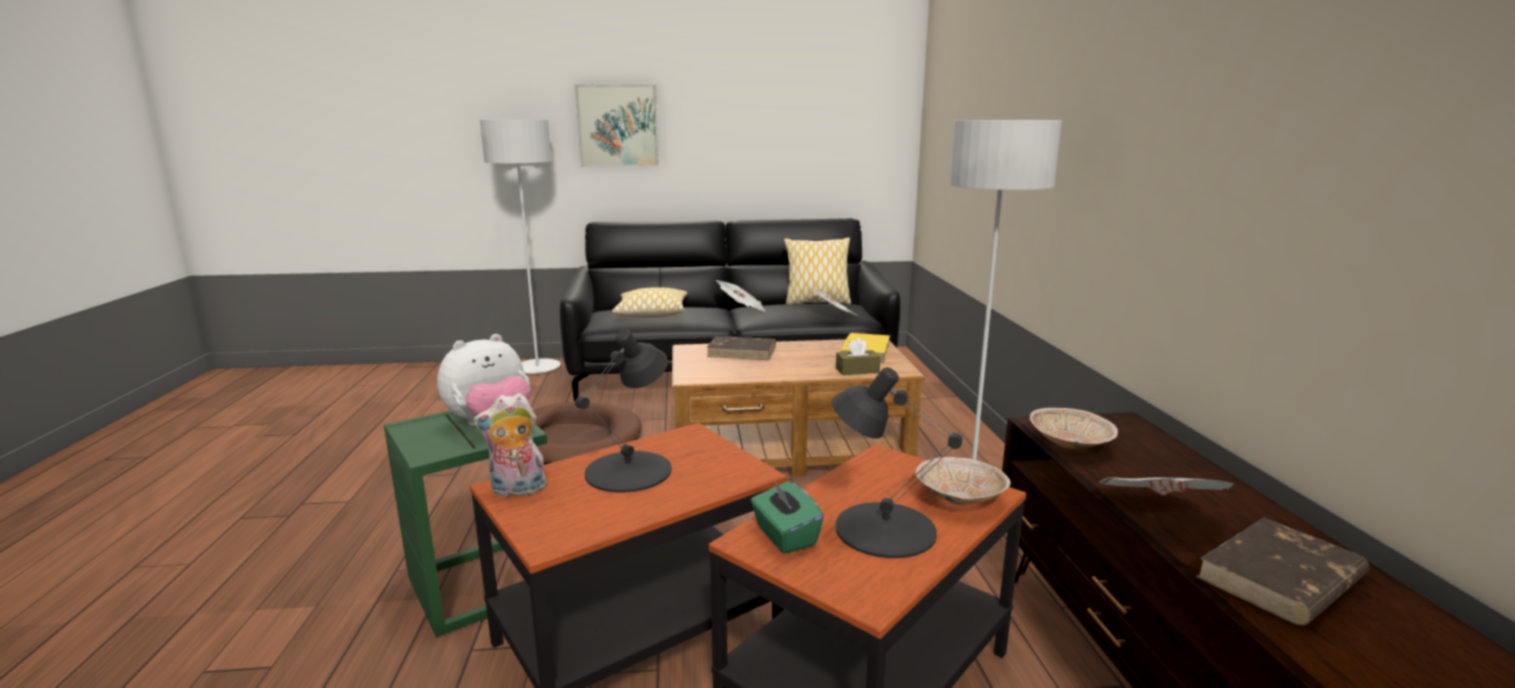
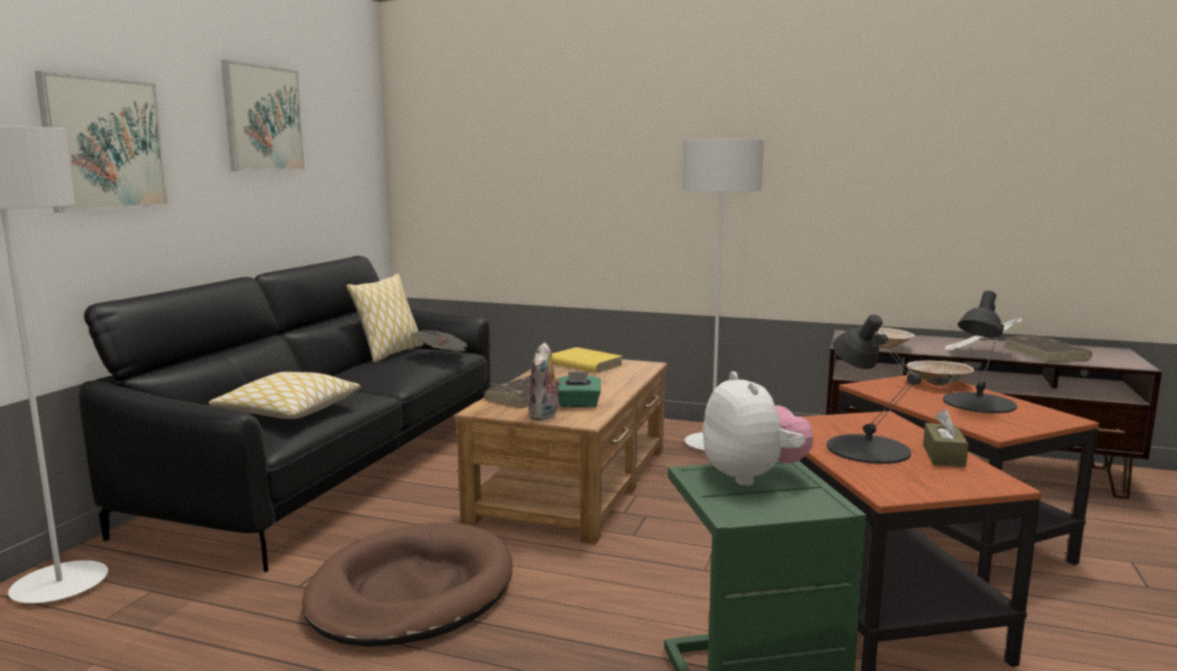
camera: 65 degrees left, 5 degrees down
(517, 491) = (900, 488): plush toy -> plush toy (545, 416)
(742, 309) = (352, 378): newspaper -> none
(760, 103) = (263, 118): none -> picture
(785, 536) = (989, 423): green tissue box -> green tissue box (578, 404)
(857, 370) = (632, 374): brown tissue box -> brown tissue box (943, 456)

